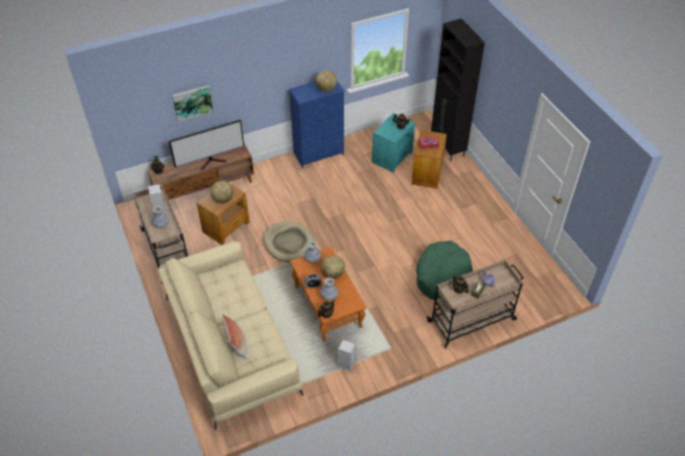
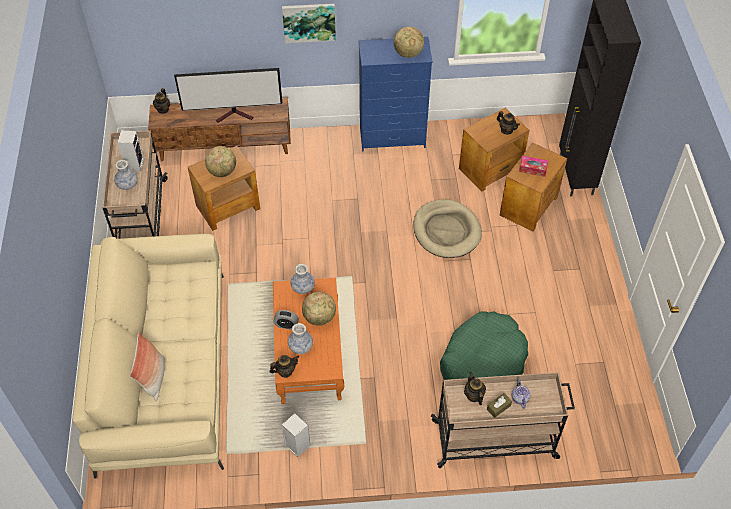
camera: 20 degrees right, 5 degrees up
(192, 102) = (217, 30): picture -> picture (309, 22)
(289, 243) = (298, 253): beige dog bed -> beige dog bed (446, 231)
(392, 157) = (490, 169): turquoise side table -> brown side table

